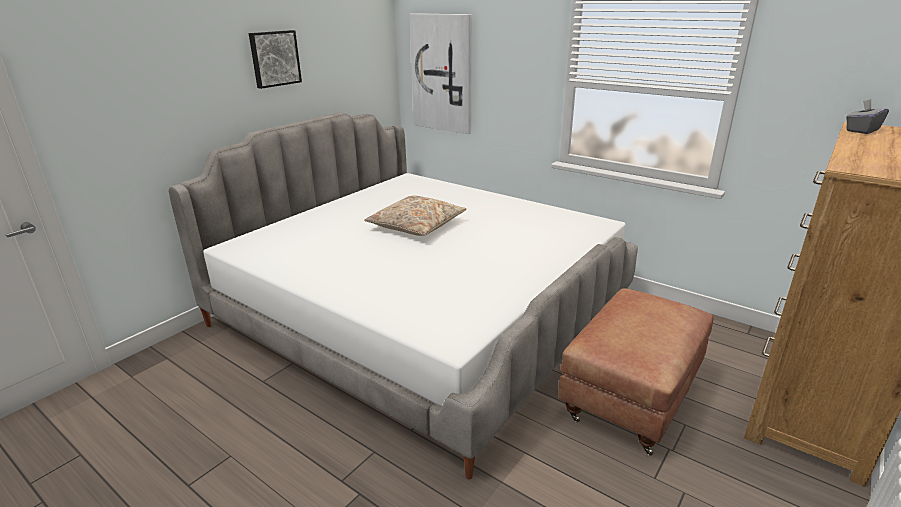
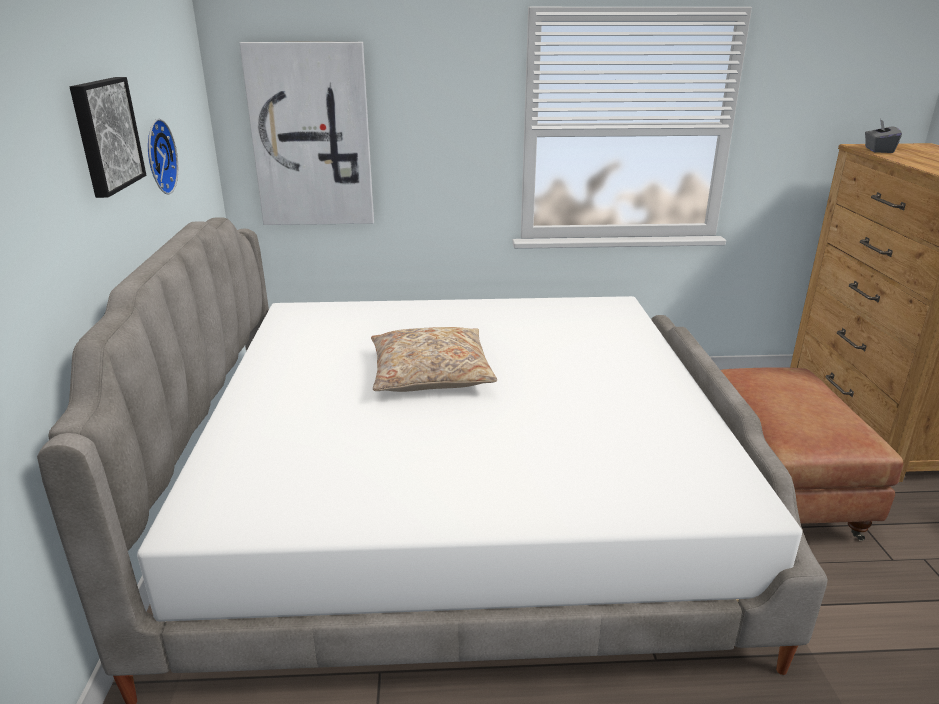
camera: 40 degrees left, 0 degrees up
(324, 74) = (157, 157): none -> wall clock

